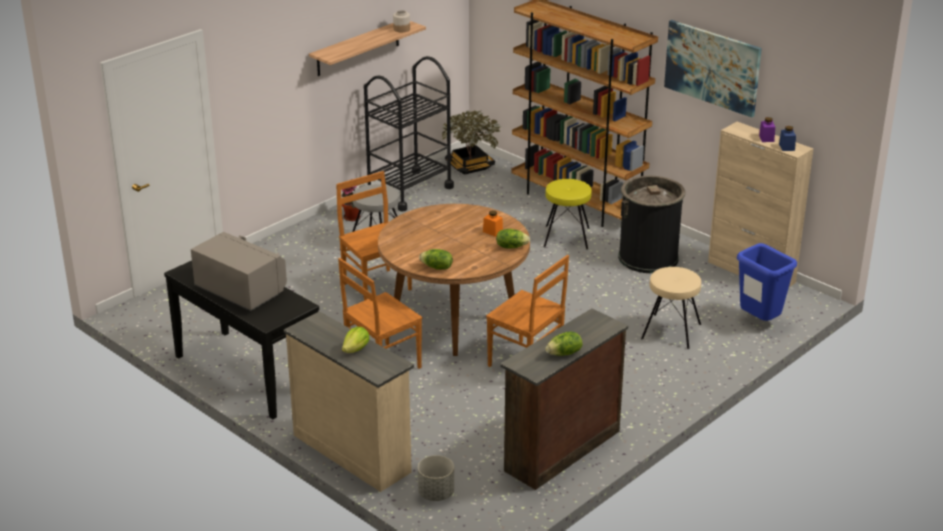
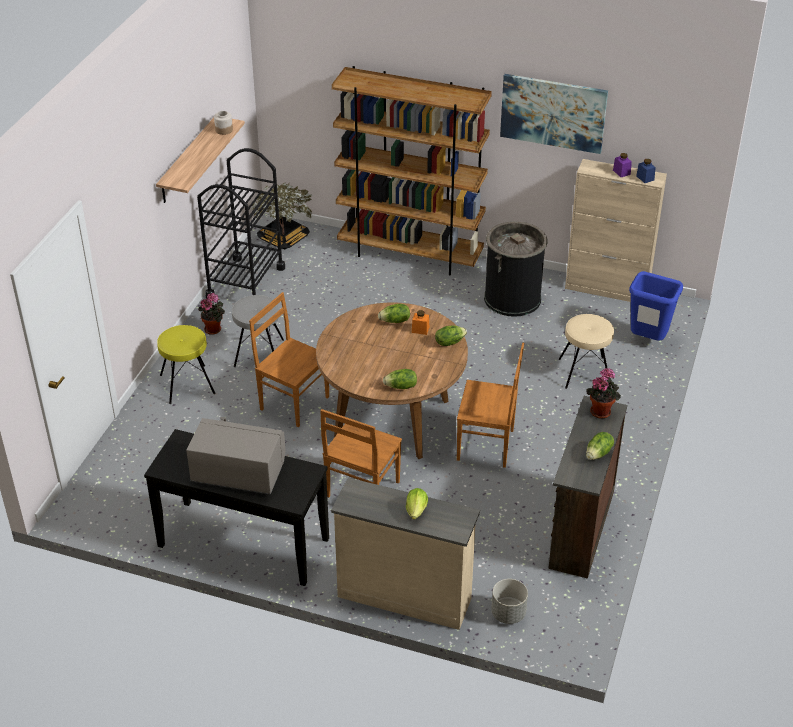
camera: 25 degrees left, 10 degrees up
(475, 220) = (395, 321): none -> lettuce
(567, 237) = (427, 296): yellow stool -> yellow stool (187, 384)
(597, 323) = (601, 411): none -> potted plant

